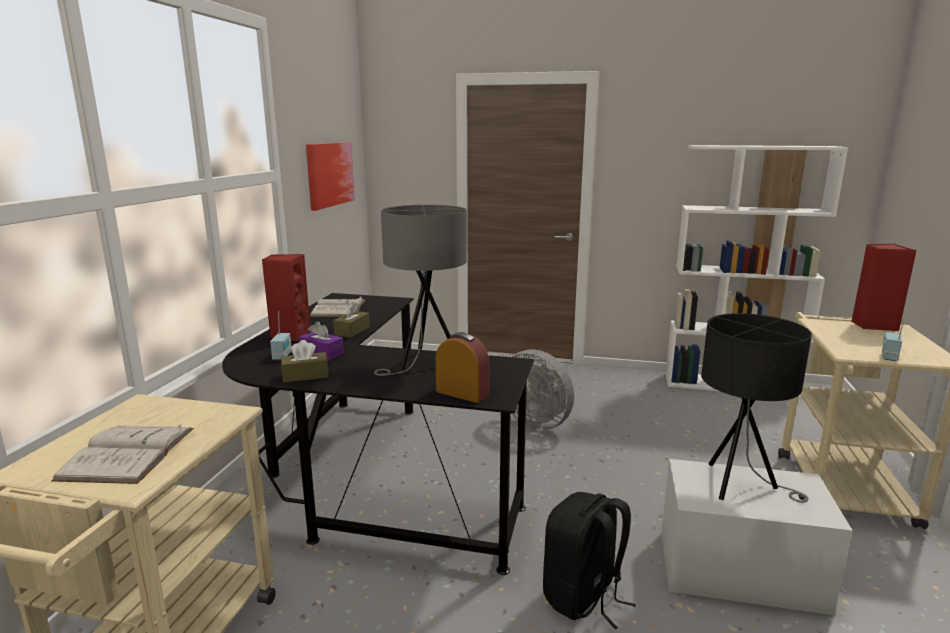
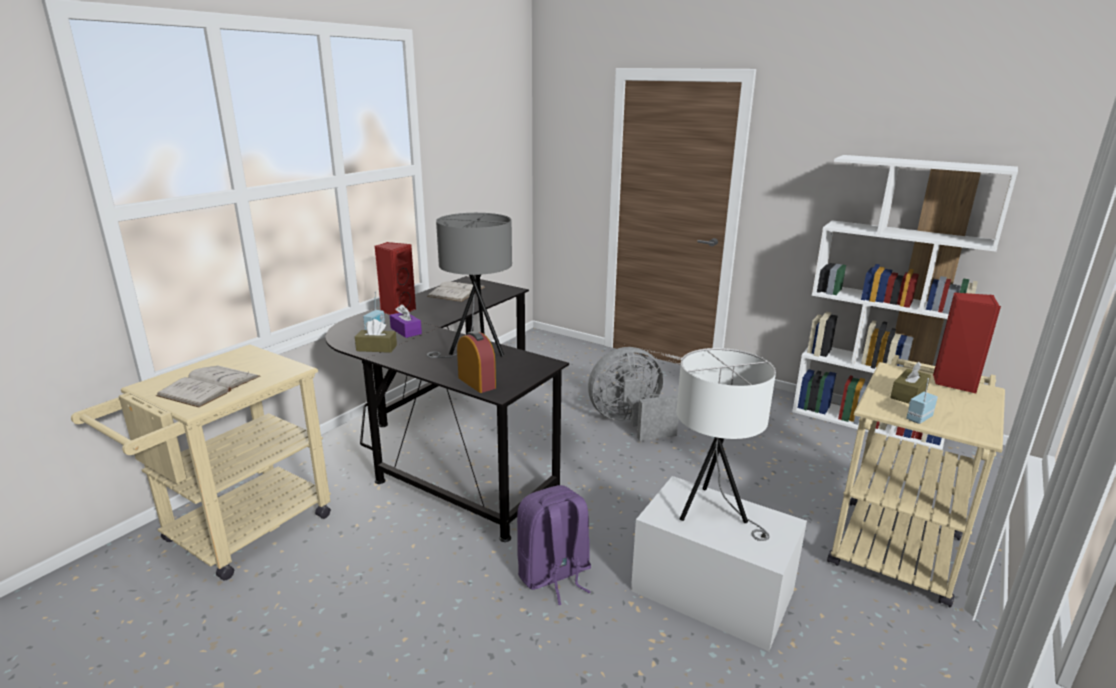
camera: 20 degrees right, 5 degrees up
(330, 174) = (484, 165): picture -> none
(352, 331) = (447, 314): brown tissue box -> brown tissue box (908, 394)
(538, 422) = (630, 423): grey fan -> grey fan turned 105 degrees clockwise
(583, 597) = (554, 575): black backpack -> purple backpack
(739, 486) = (713, 513): black table lamp -> white table lamp

